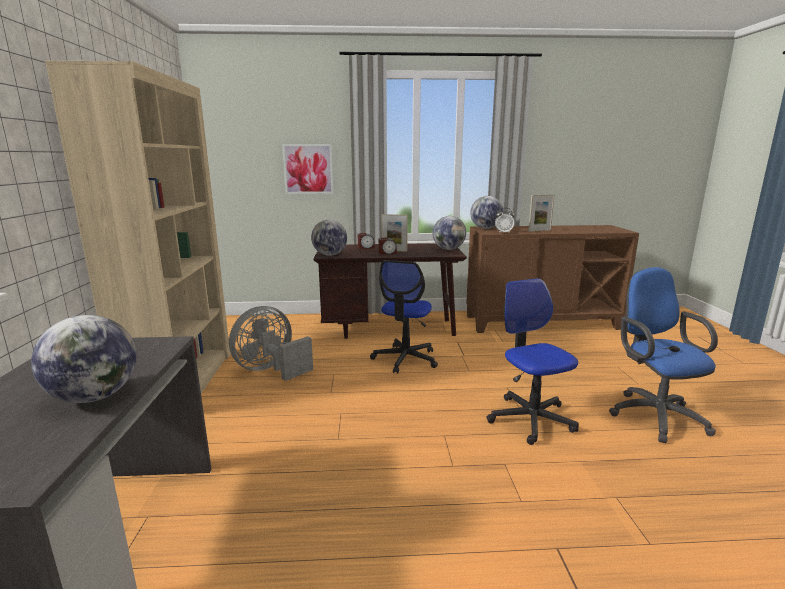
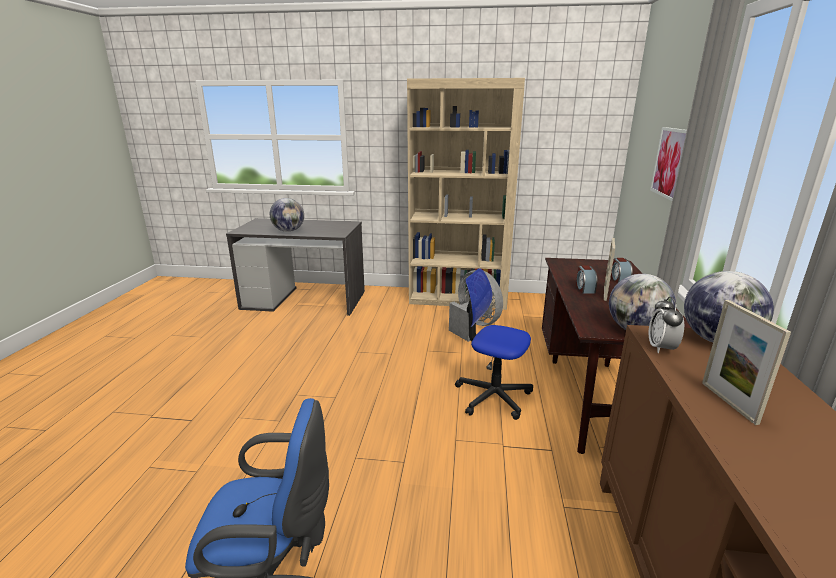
camera: 100 degrees right, 5 degrees up
(329, 255) = (564, 263): globe -> none
(531, 419) = (330, 459): office chair -> none

